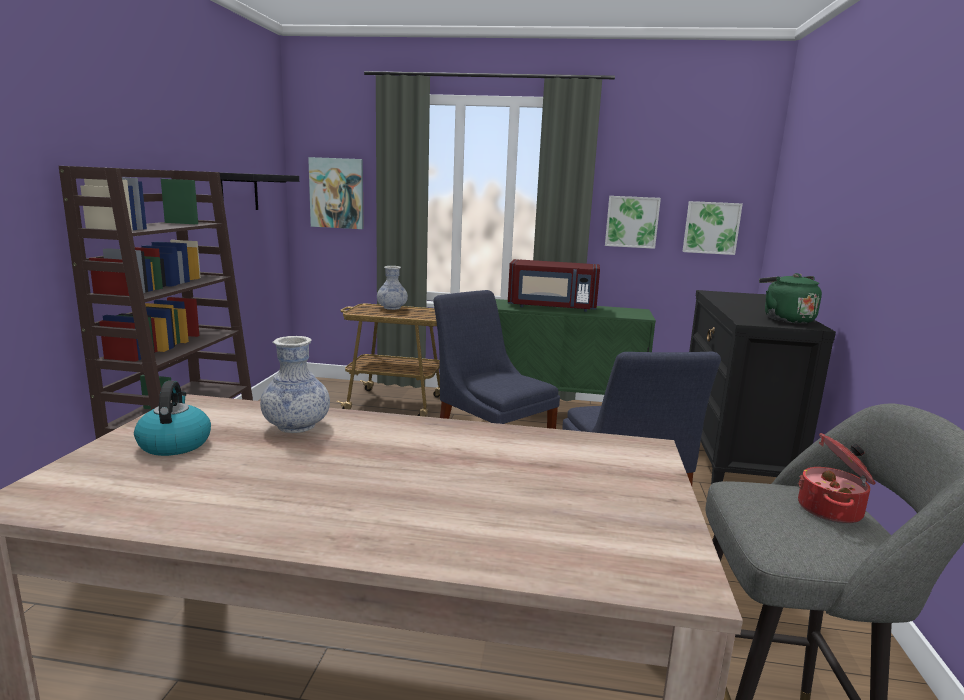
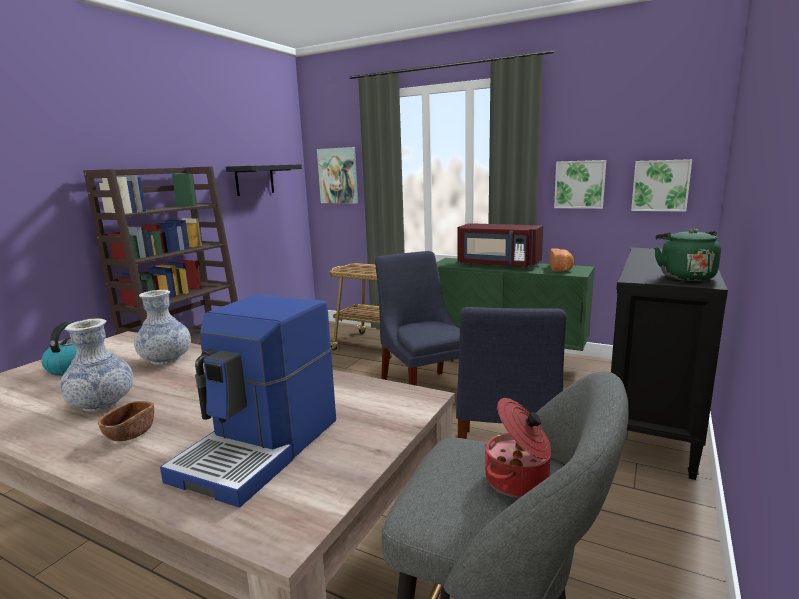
camera: 20 degrees right, 0 degrees up
(379, 513) = (130, 433): none -> brown bowl
(392, 308) = (372, 266): vase -> vase (102, 404)
(556, 511) = (261, 448): none -> coffee machine
(621, 311) = (561, 269): none -> bread

